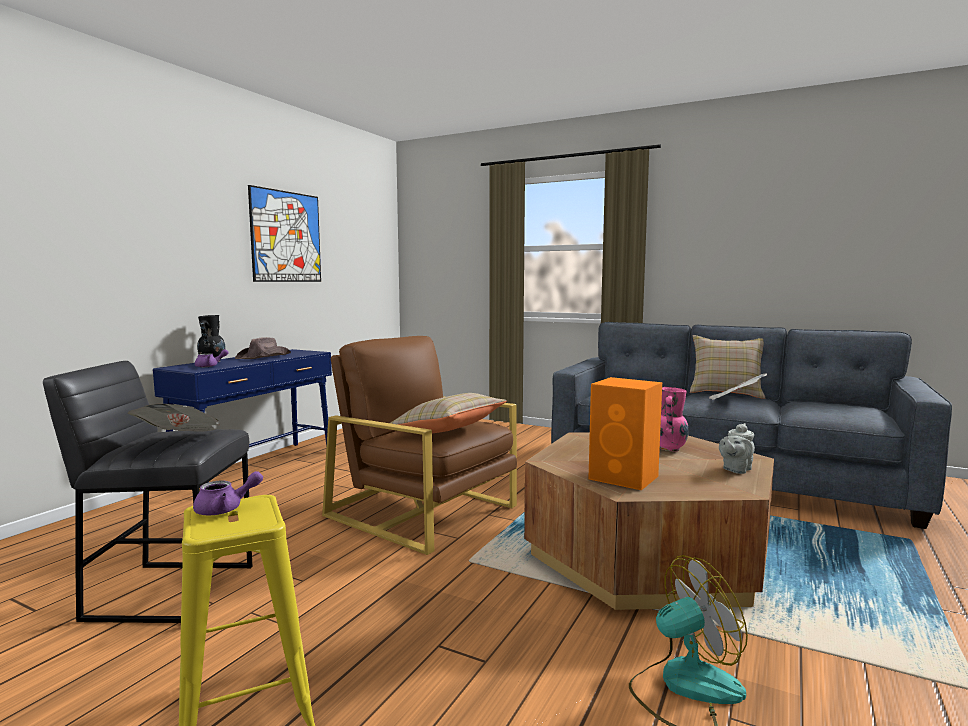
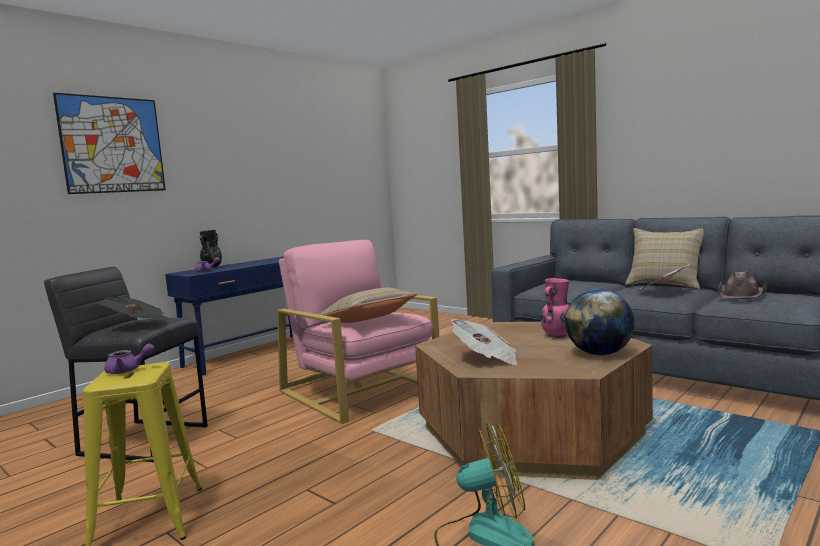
camera: 15 degrees right, 0 degrees up
(264, 357) = (255, 262): brown hat -> brown hat (742, 294)
(286, 237) = (277, 161): picture -> picture (112, 145)
(423, 511) = (361, 390): brown armchair -> pink armchair
(625, 478) = (486, 359): orange speaker -> newspaper
(735, 469) = (600, 353): grey teapot -> globe

